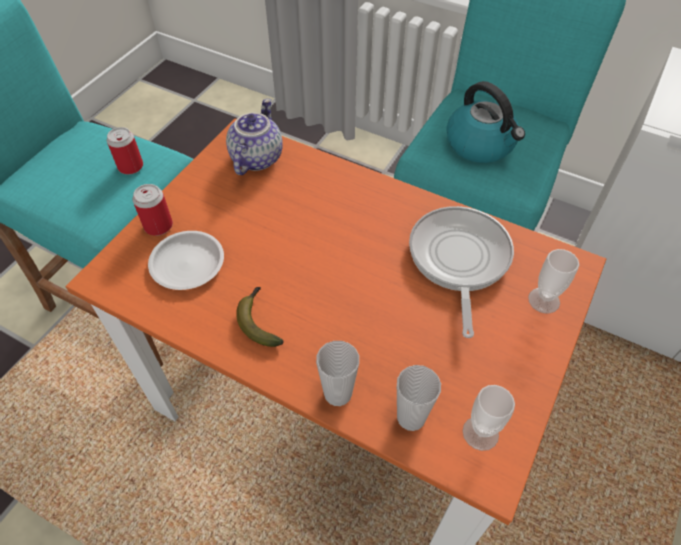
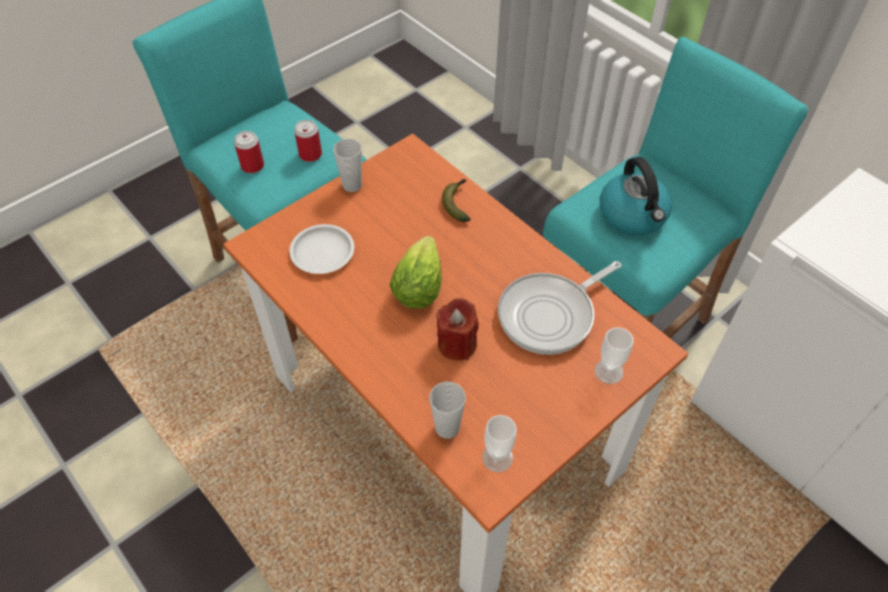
camera: 20 degrees right, 0 degrees up
(158, 226) = (311, 214): can -> can (252, 166)
(255, 158) = (415, 175): teapot -> none
(259, 320) = (360, 315): banana -> banana (457, 203)
(310, 267) = (420, 284): none -> lettuce
(338, 393) = (397, 391): cup -> cup (352, 185)
(378, 319) = (457, 344): none -> red candle
(458, 260) = (550, 315): frying pan -> frying pan turned 150 degrees counterclockwise

